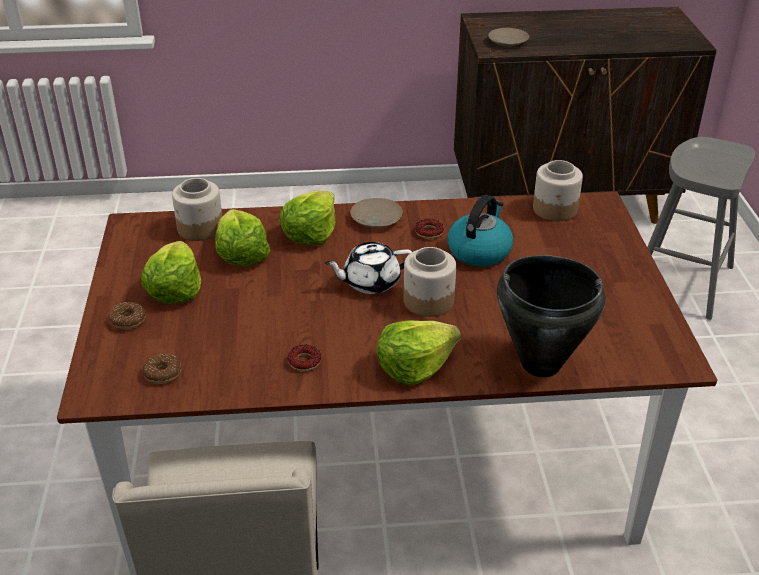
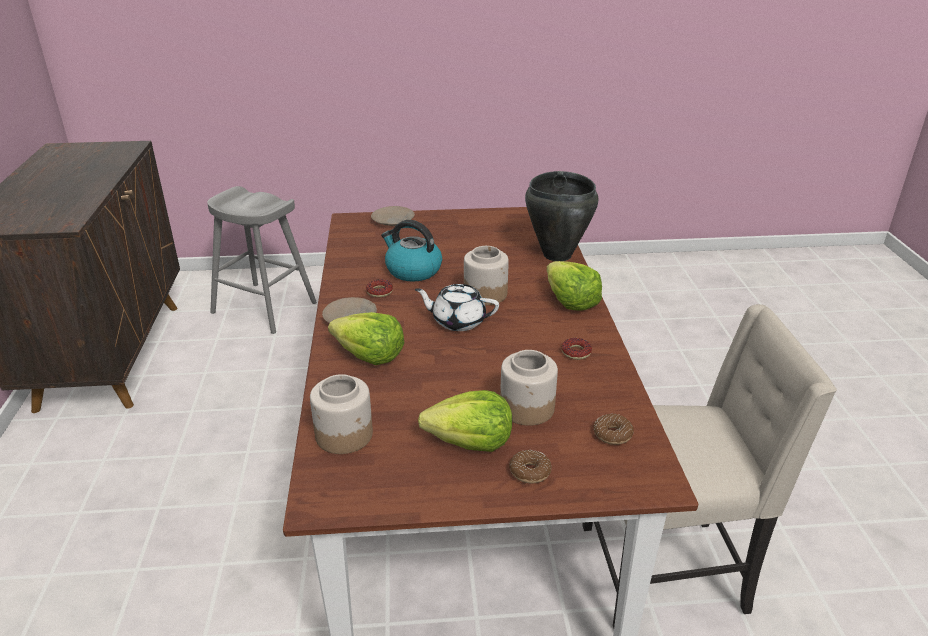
camera: 90 degrees left, 5 degrees down
(241, 254) = (404, 399): lettuce -> none
(370, 282) = (457, 321): white teapot -> white teapot turned 120 degrees clockwise
(508, 42) = (53, 215): beige plate -> beige plate (393, 221)
(555, 210) = (355, 237): jar -> jar (527, 408)

